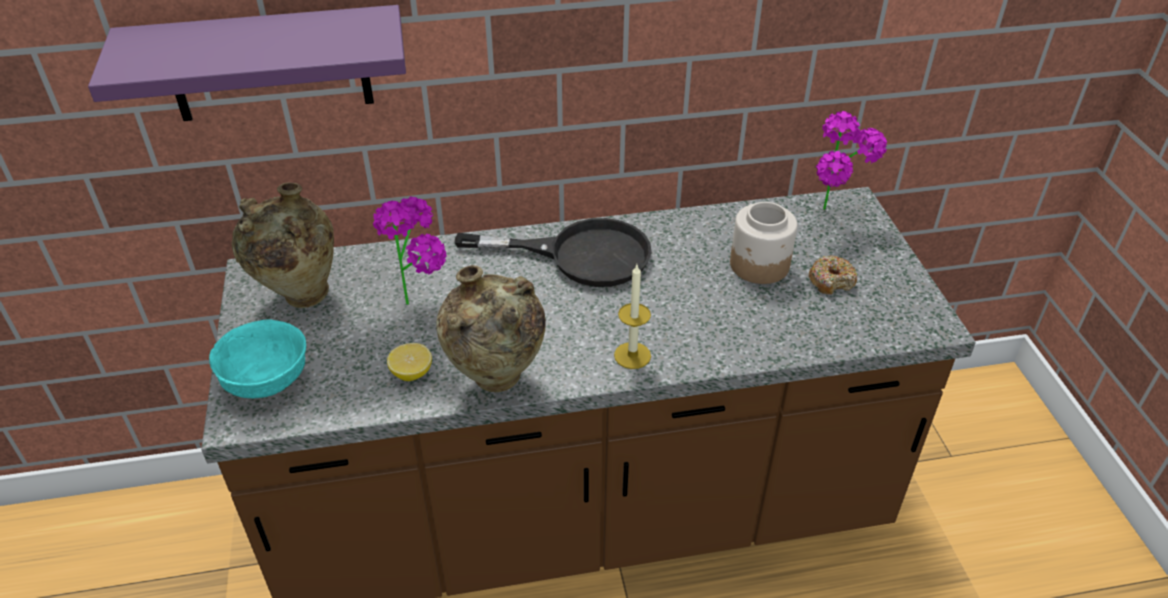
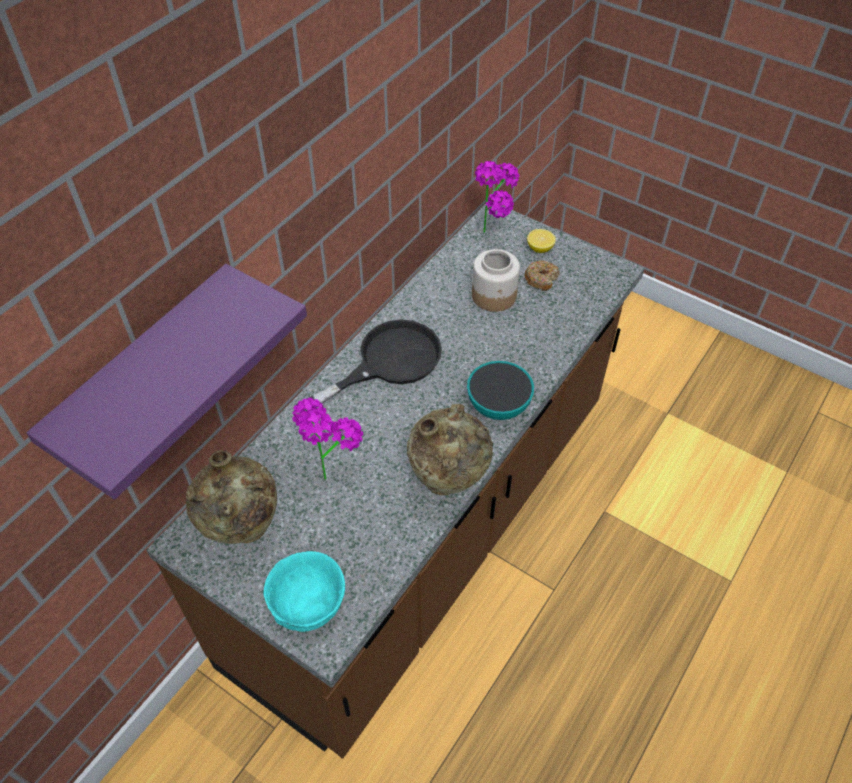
camera: 45 degrees left, 10 degrees up
(411, 373) = (391, 520): lemon -> lemon (539, 248)
(632, 355) = (498, 406): candle -> bowl

